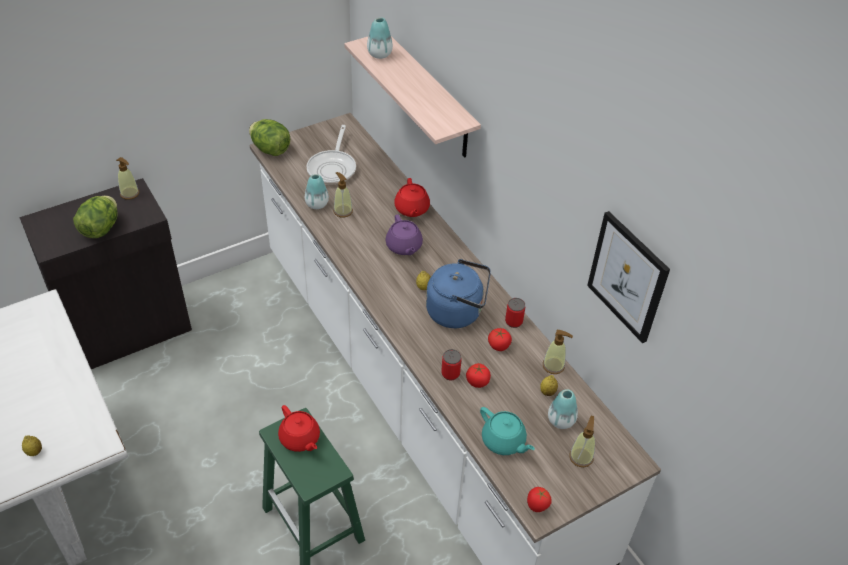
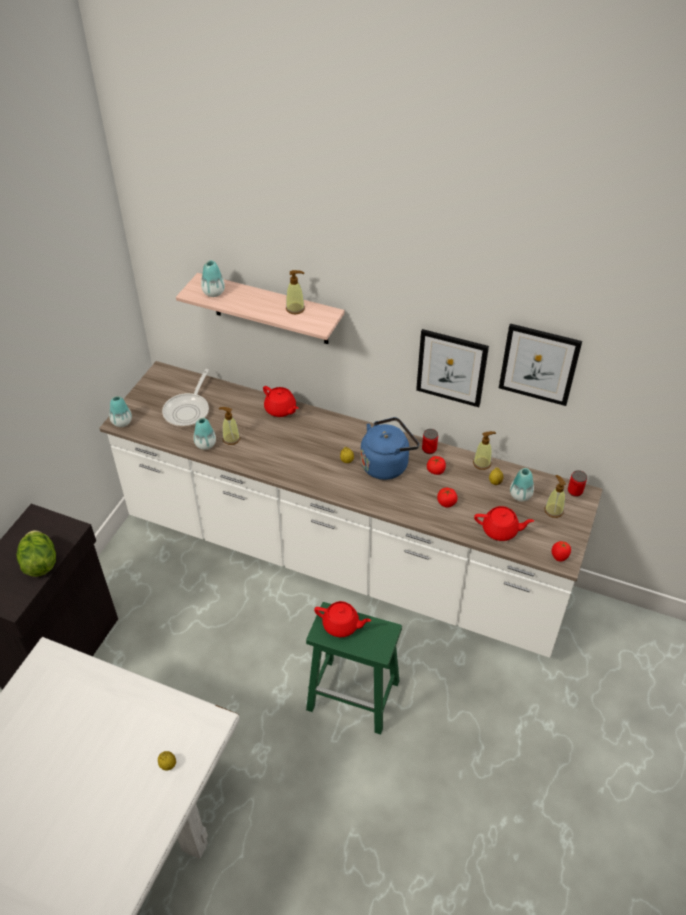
camera: 35 degrees left, 0 degrees up
(130, 193) = (34, 522): soap dispenser -> soap dispenser (295, 309)
(270, 149) = (122, 422): lettuce -> vase
(333, 168) = (188, 410): frying pan -> frying pan turned 45 degrees clockwise
(404, 246) = (303, 440): purple teapot -> none
(450, 373) = (424, 508): can -> can (575, 491)
(503, 441) = (500, 530): turquoise teapot -> red teapot
(554, 239) = (451, 367): none -> picture

